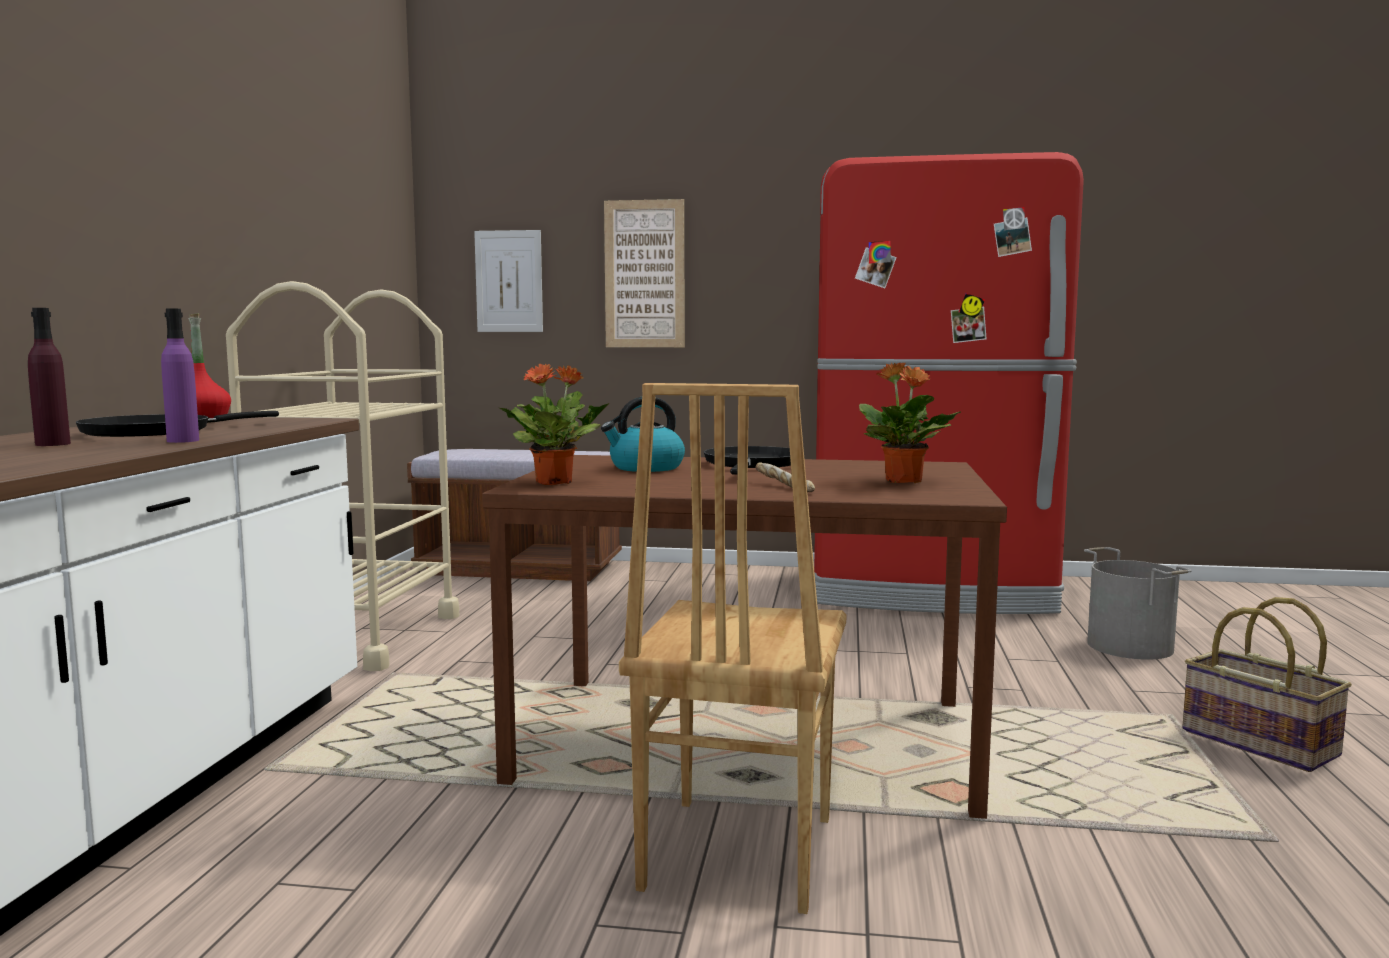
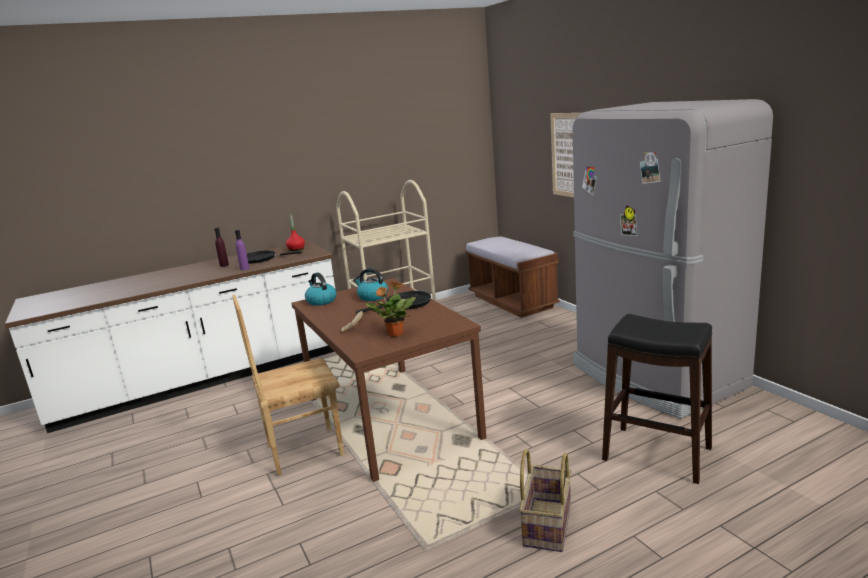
camera: 55 degrees right, 10 degrees up
(509, 281) = (520, 154): picture -> none
(555, 482) = (321, 301): potted plant -> kettle
(930, 591) = (655, 376): red fridge -> grey fridge
(1131, 646) = (657, 454): grey bucket -> black stool

